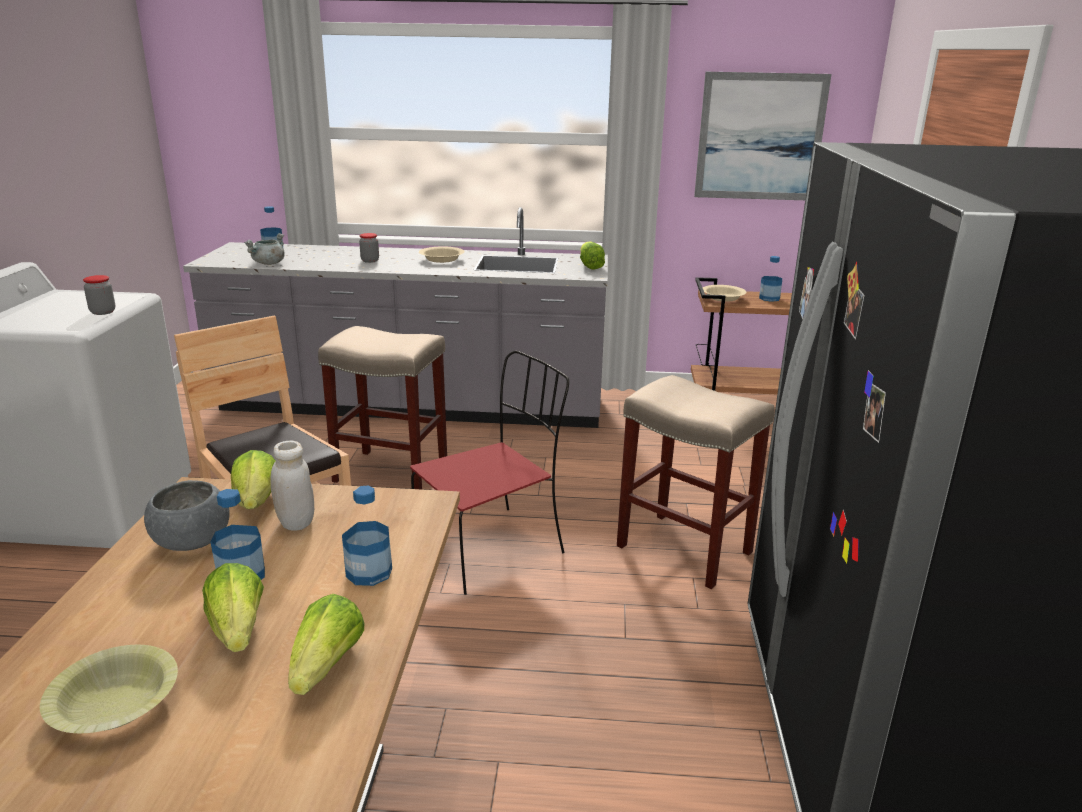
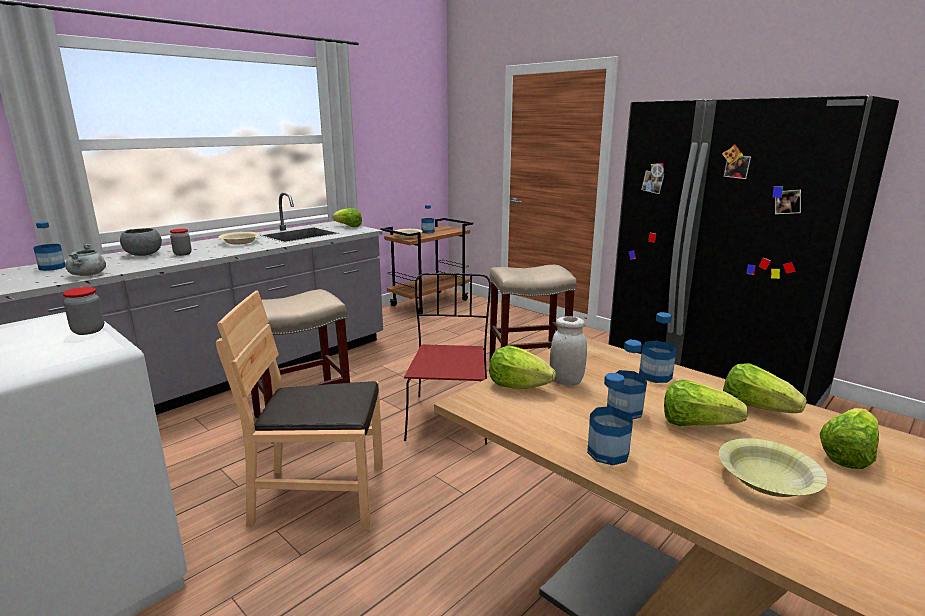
camera: 50 degrees left, 5 degrees down
(126, 590) = (608, 453): none -> bottle
(191, 541) = (554, 417): grey bowl -> grey bowl (143, 254)
(223, 764) = (847, 454): none -> lettuce
(760, 137) = (399, 133): picture -> none

